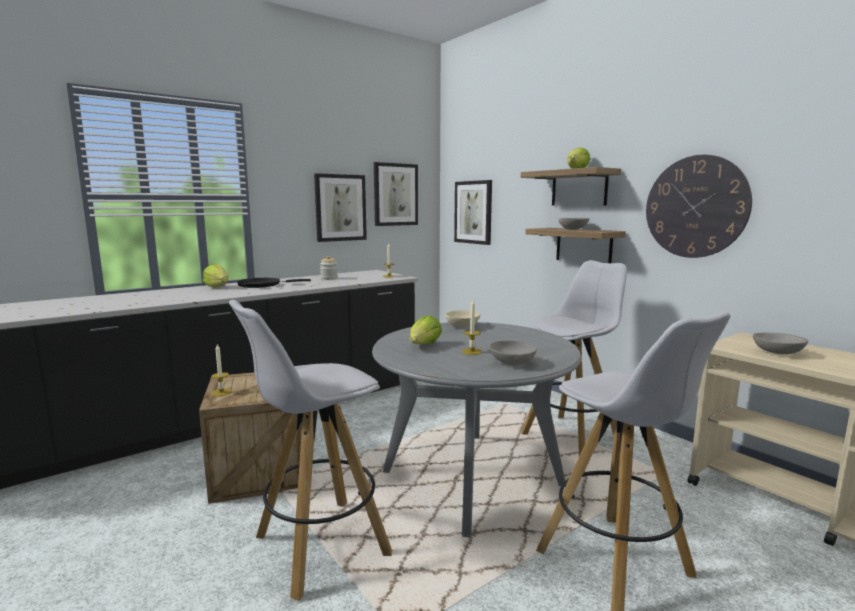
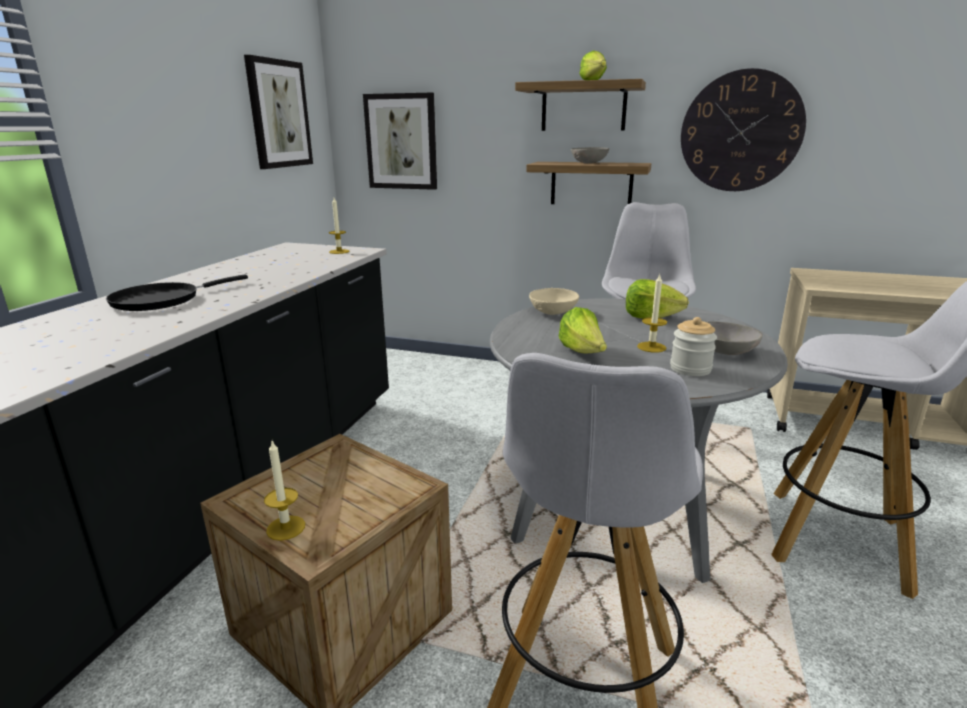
camera: 35 degrees left, 10 degrees up
(218, 287) = (69, 320): lettuce -> lettuce (650, 317)
(329, 278) = (253, 269): jar -> jar (690, 369)
(340, 208) = (209, 139): picture -> none
(777, 353) = (864, 284): grey bowl -> none

